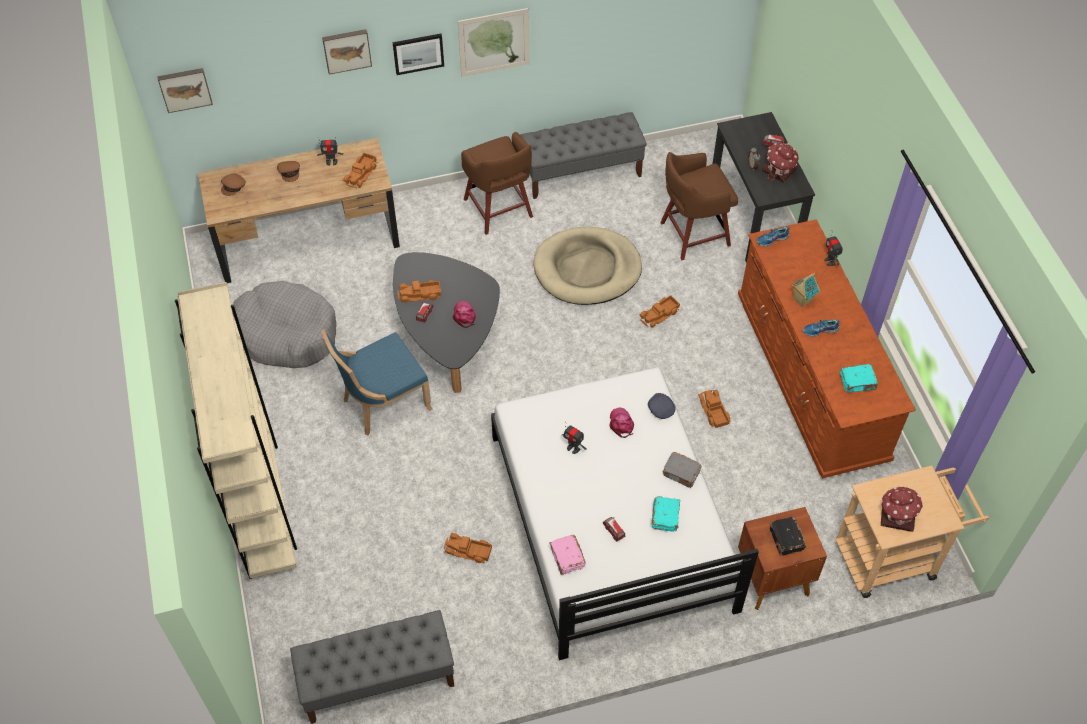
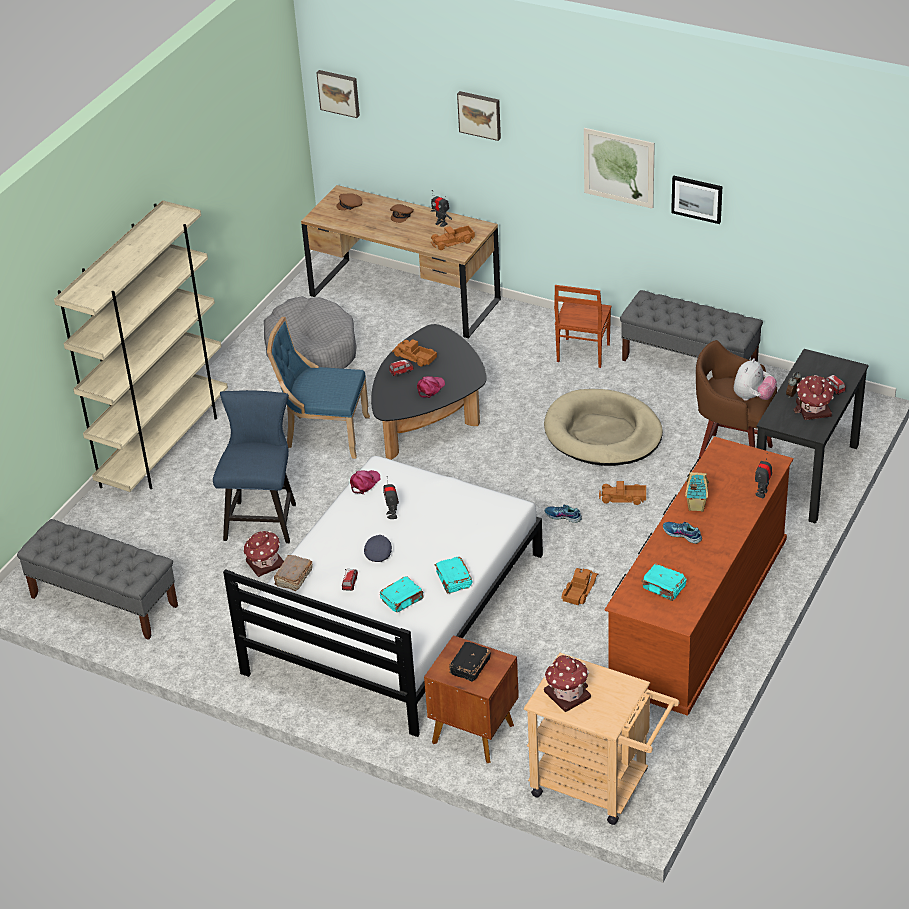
camera: 45 degrees right, 15 degrees down
(418, 53) = (545, 147): picture -> picture (697, 198)
(419, 511) = (263, 518): none -> blue chair
(468, 551) = (264, 564): toy truck -> toy house
(499, 210) = (582, 353): brown stool -> brown chair
(567, 558) = (293, 578): pink book -> brown book
(621, 424) = (450, 521): pink cap -> pink cap (364, 483)
(660, 409) = (494, 529): grey cap -> grey cap (378, 553)
(681, 473) = (453, 580): grey book -> turquoise book
(717, 183) = (753, 397): none -> plush toy
(772, 240) = (730, 451): shoe -> shoe (563, 517)

